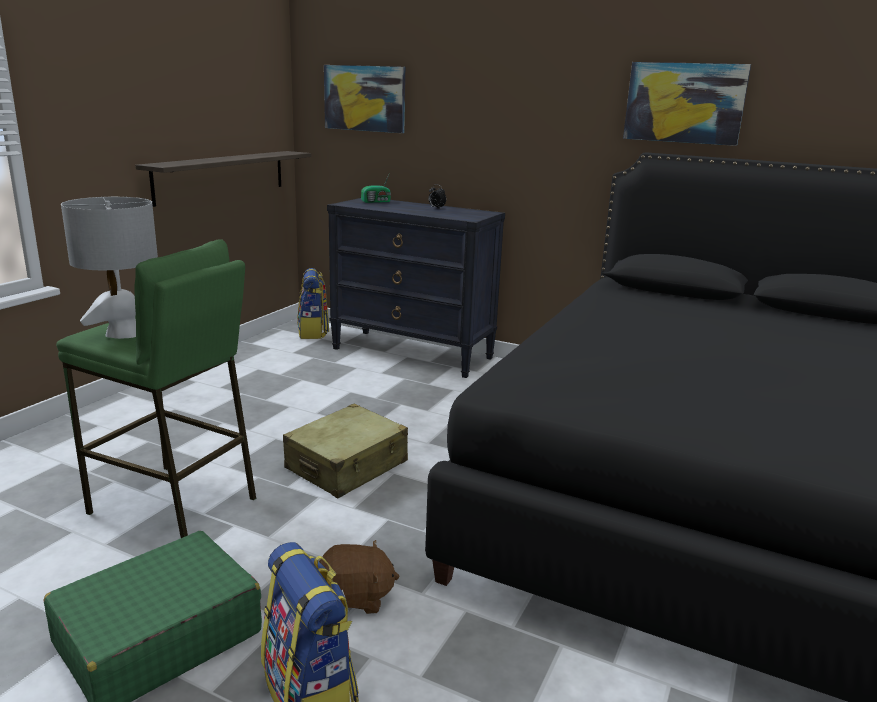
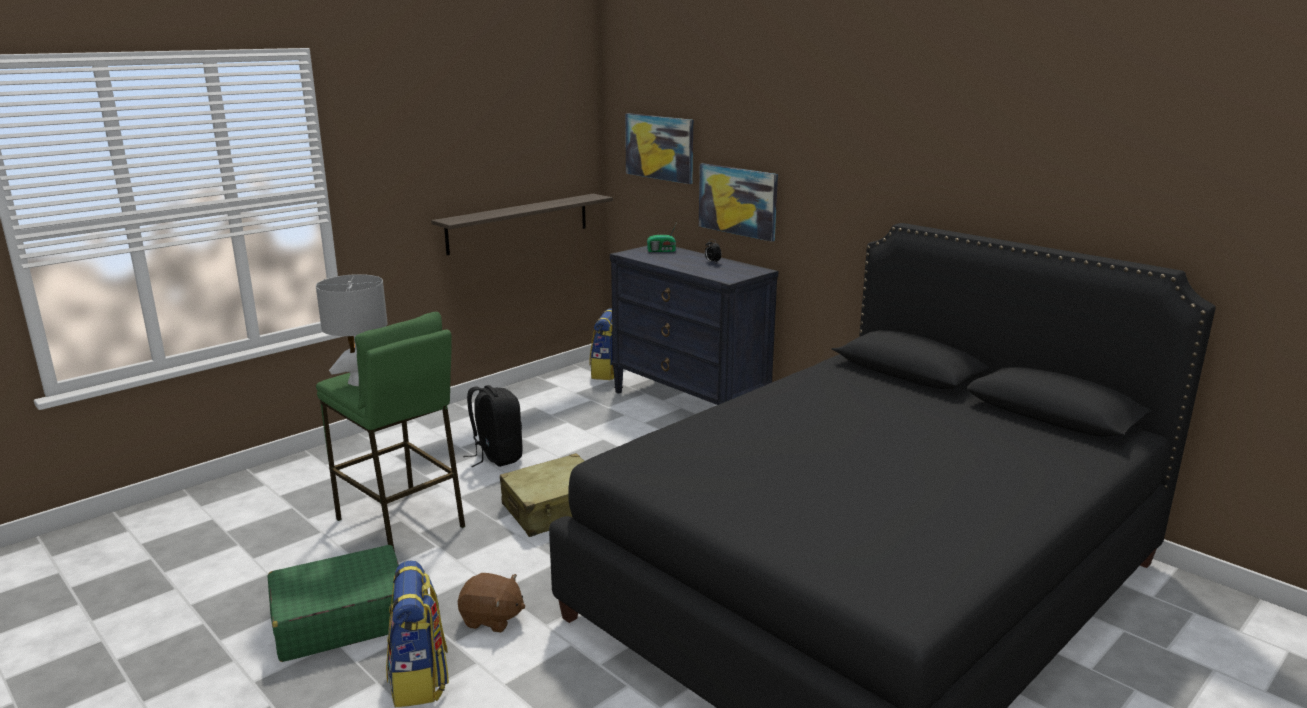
camera: 20 degrees right, 0 degrees up
(247, 421) = (496, 457): none -> black backpack
(684, 103) = (939, 174): picture -> picture (738, 201)

